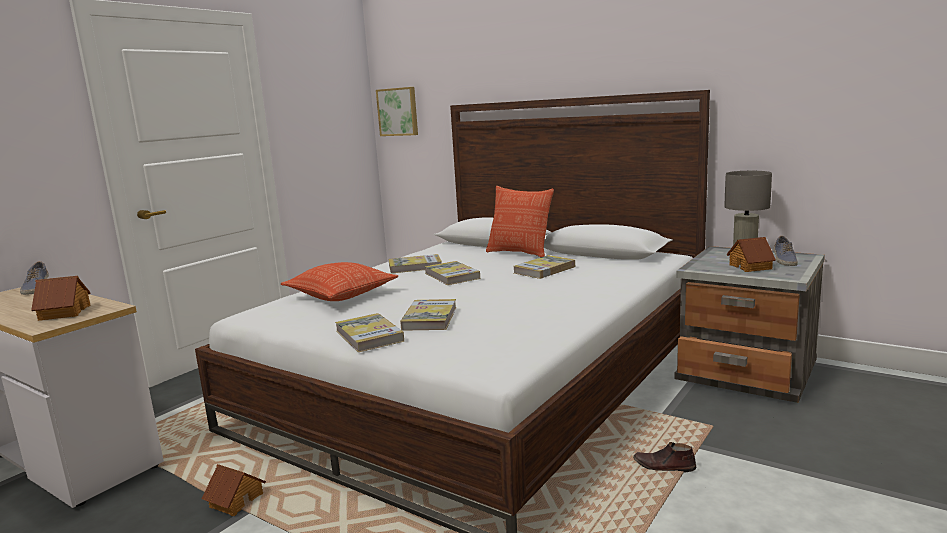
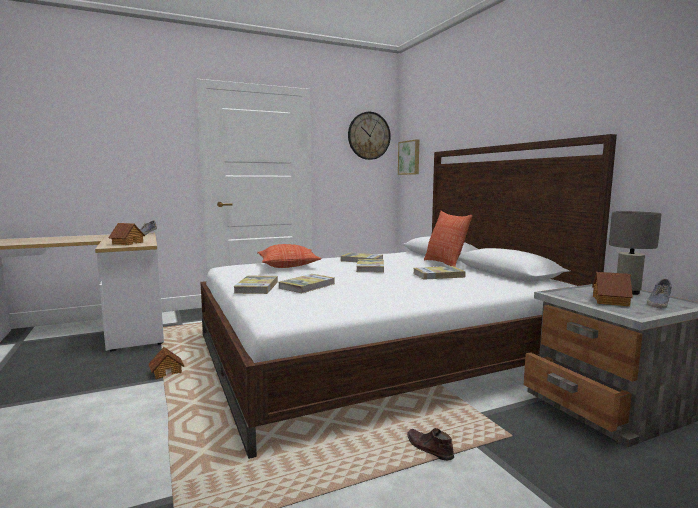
camera: 30 degrees right, 5 degrees down
(336, 82) = (369, 136): none -> wall clock

